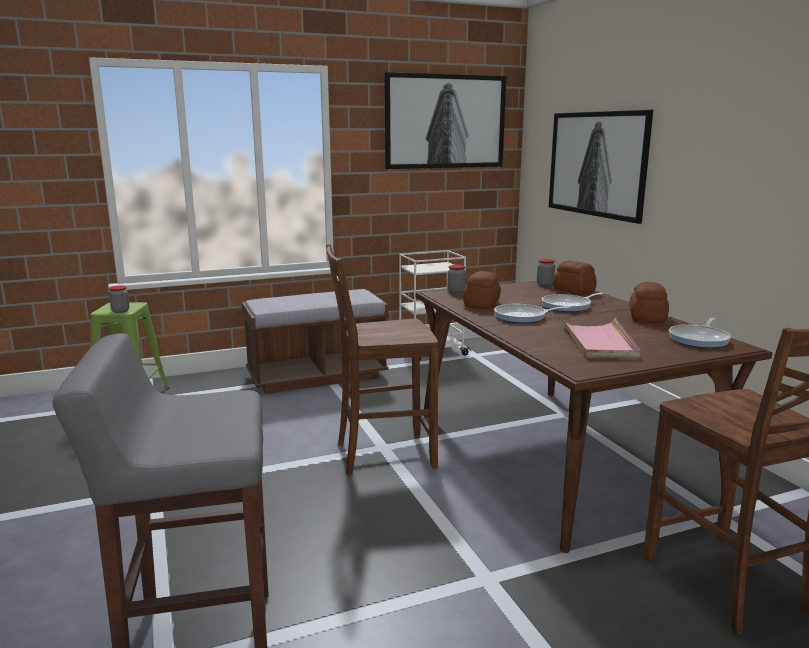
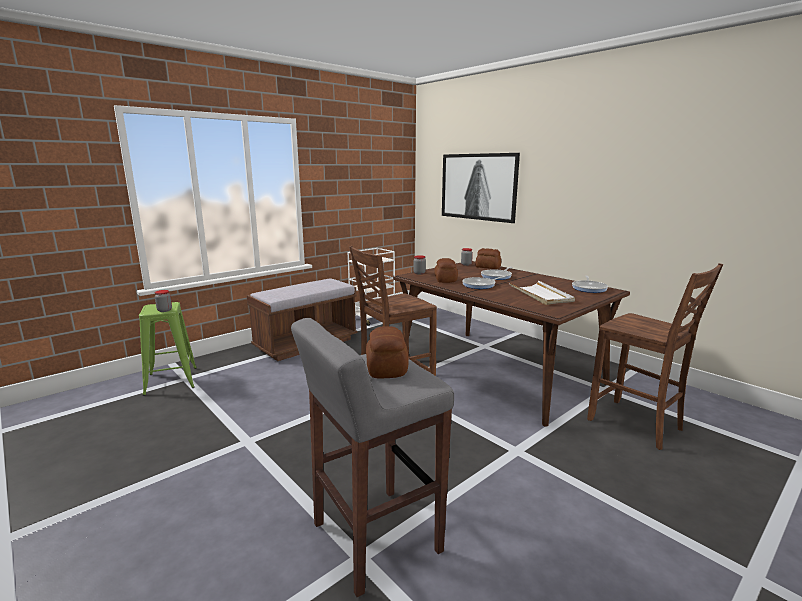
camera: 20 degrees left, 0 degrees up
(445, 121) = (371, 159): picture -> none
(599, 341) = (541, 295): pink tray -> white tray
(646, 317) = (547, 279): bread -> bread (386, 368)

